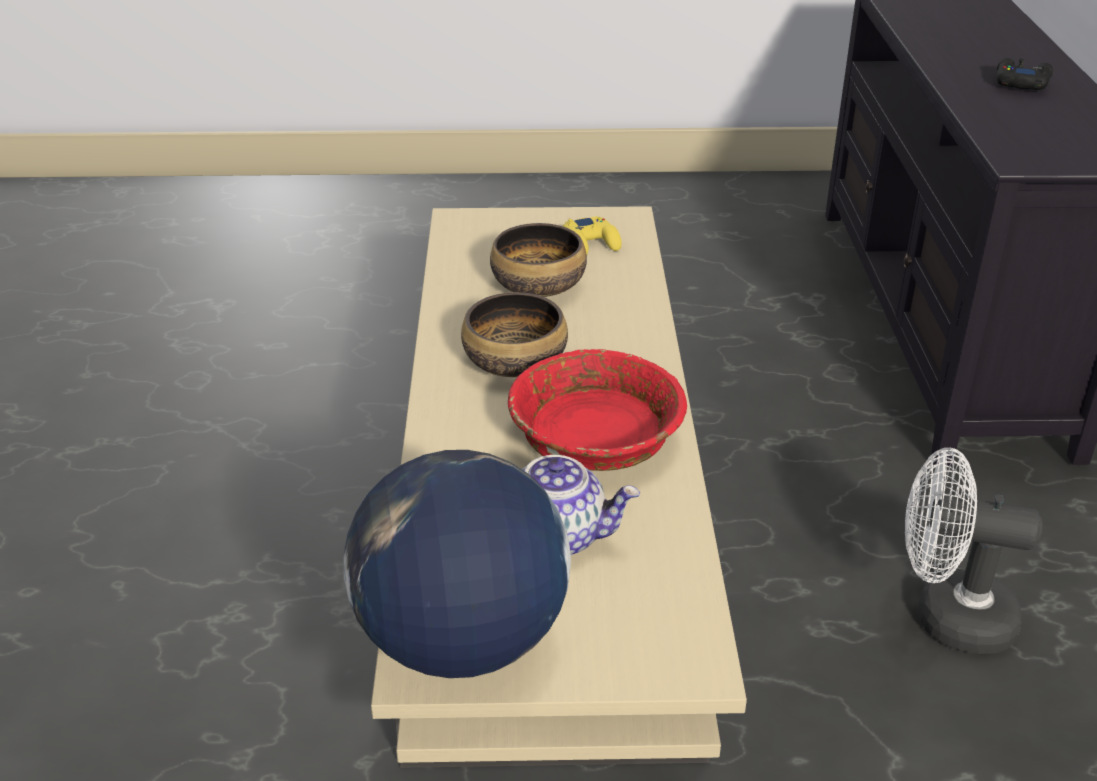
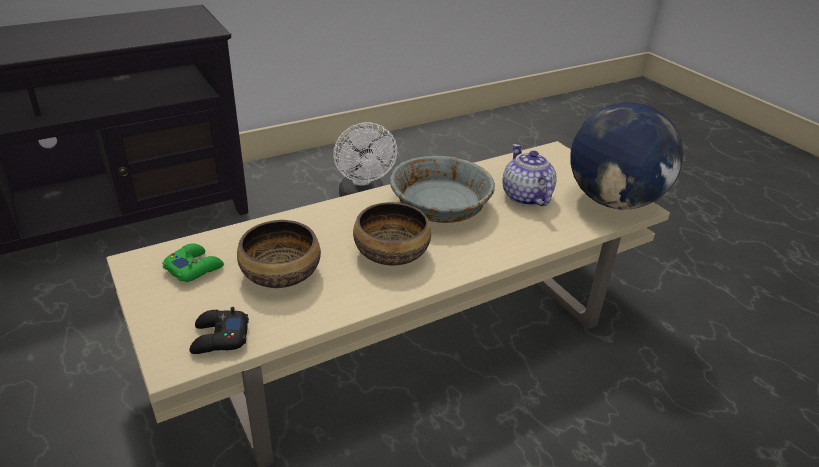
camera: 120 degrees left, 0 degrees up
(591, 243) = (194, 268): yellow game controller -> green game controller
(594, 437) = (441, 205): red bowl -> grey bowl
(1021, 82) = (71, 33): black game controller -> black game controller (219, 338)

